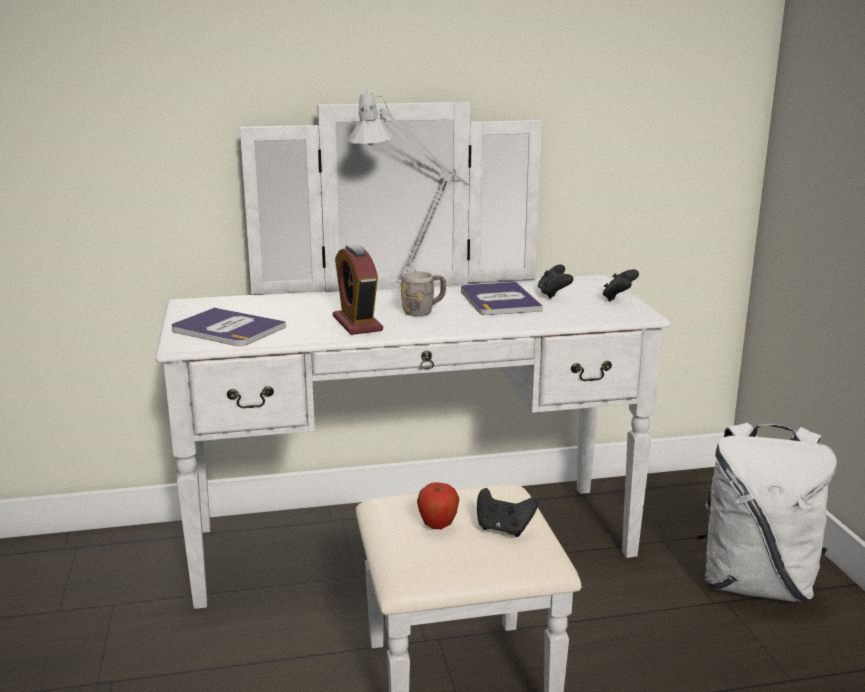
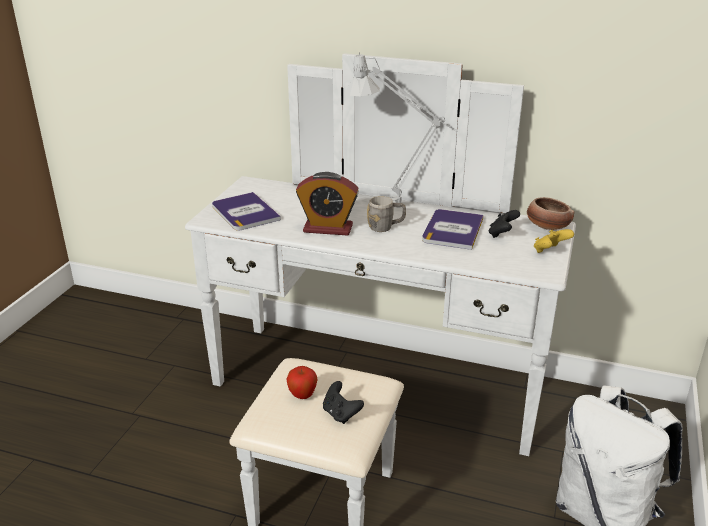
camera: 30 degrees right, 10 degrees up
(357, 324) = (328, 228): alarm clock -> alarm clock turned 90 degrees counterclockwise
(586, 282) = (546, 227): none -> bowl
(618, 298) = (550, 251): black game controller -> yellow game controller

